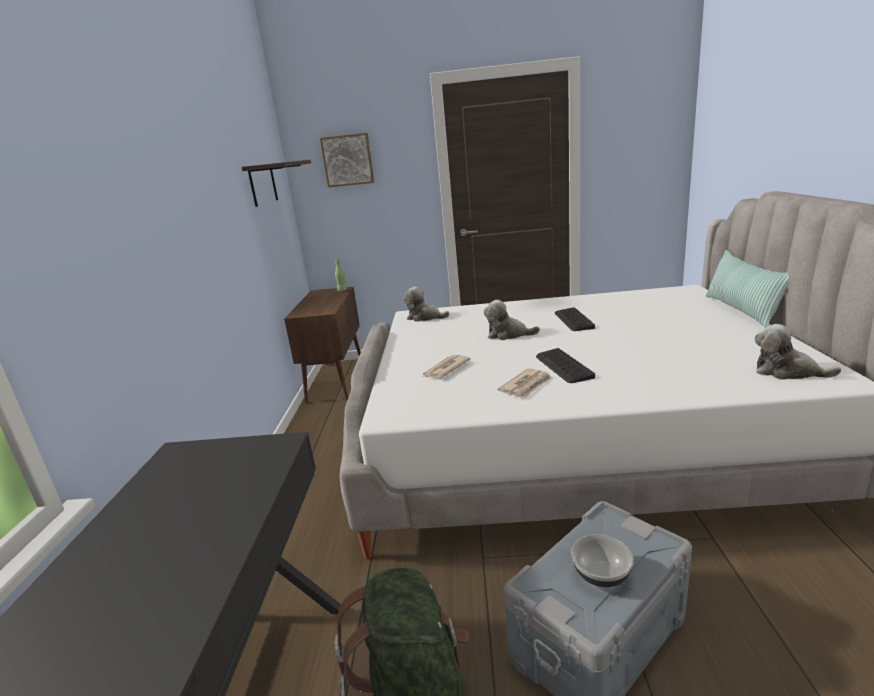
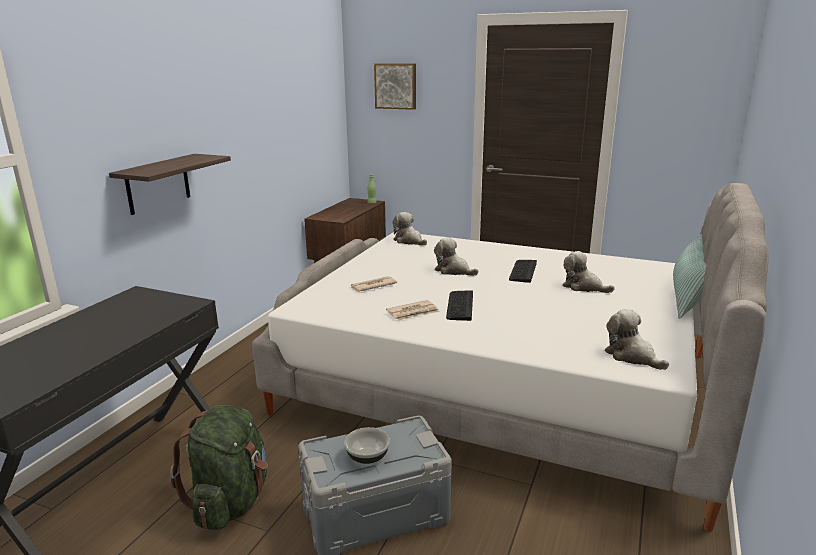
camera: 20 degrees right, 0 degrees up
(263, 184) = (307, 102): shelf -> shelf (158, 184)
(646, 321) = (583, 287): none -> plush toy

